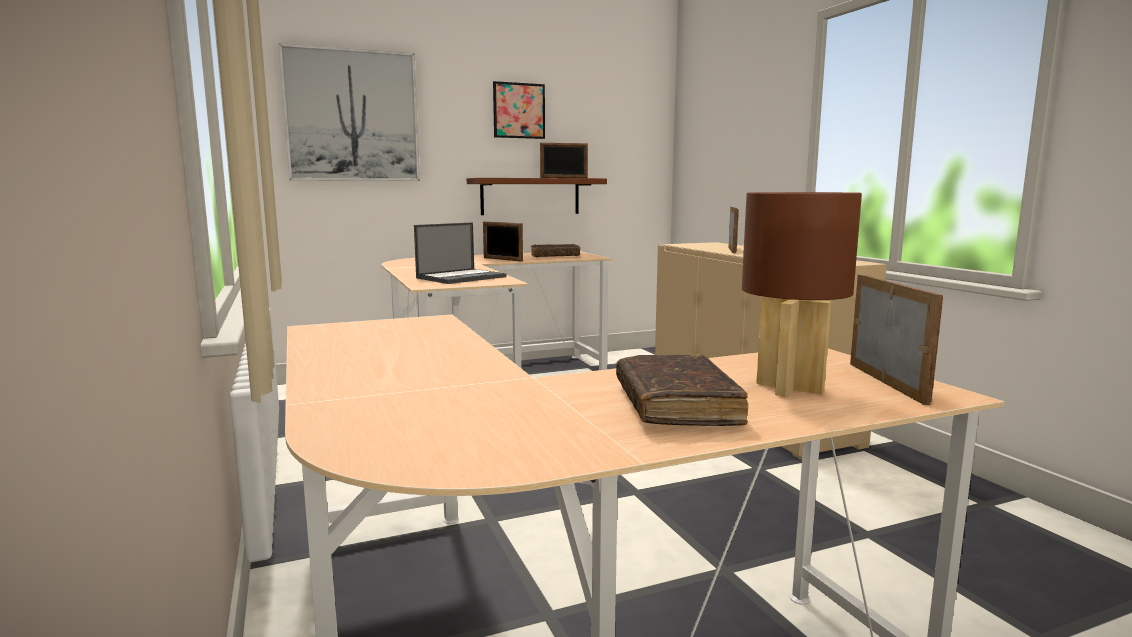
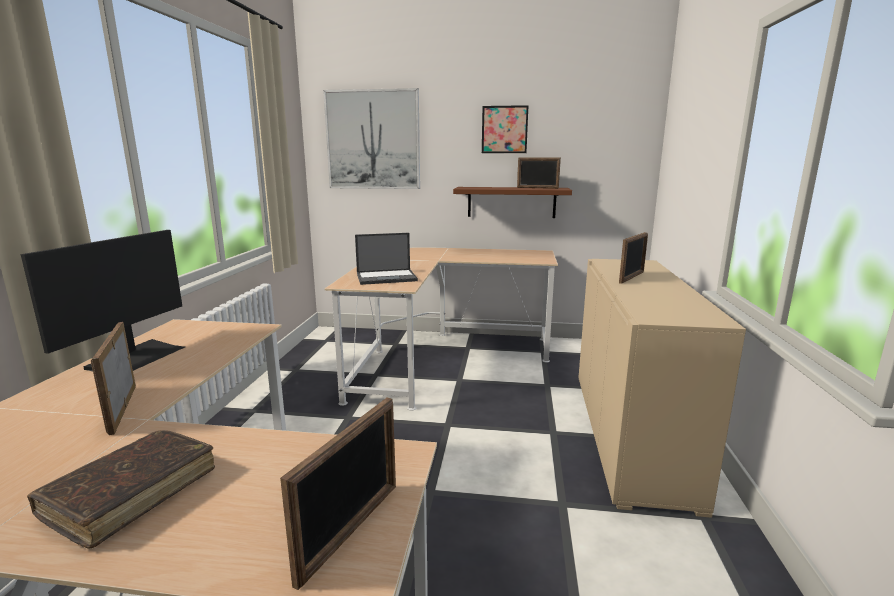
camera: 30 degrees right, 5 degrees up
(352, 351) = (136, 357): none -> monitor
(502, 259) = (466, 257): picture frame -> picture frame (122, 408)
(555, 256) = (514, 257): brown book -> none
(791, 387) = (257, 504): brown table lamp -> none

